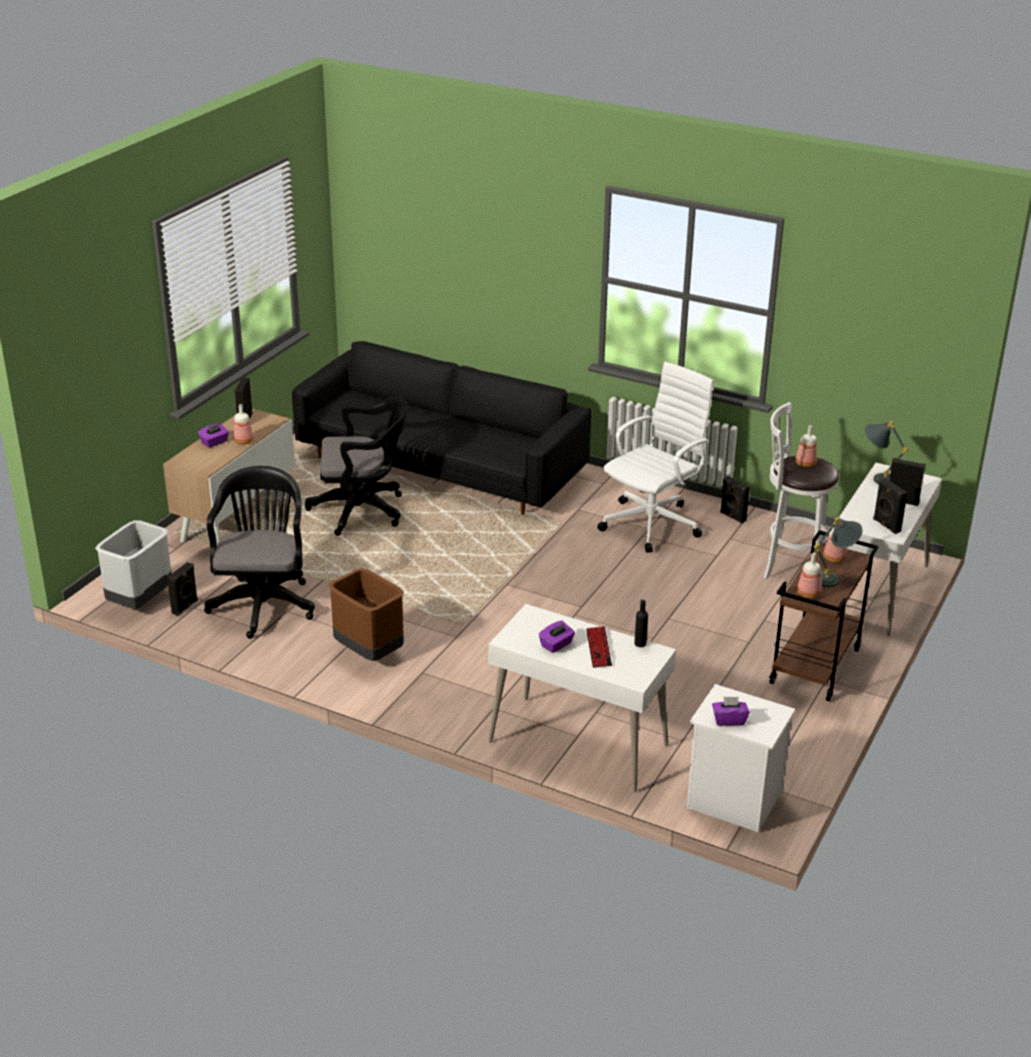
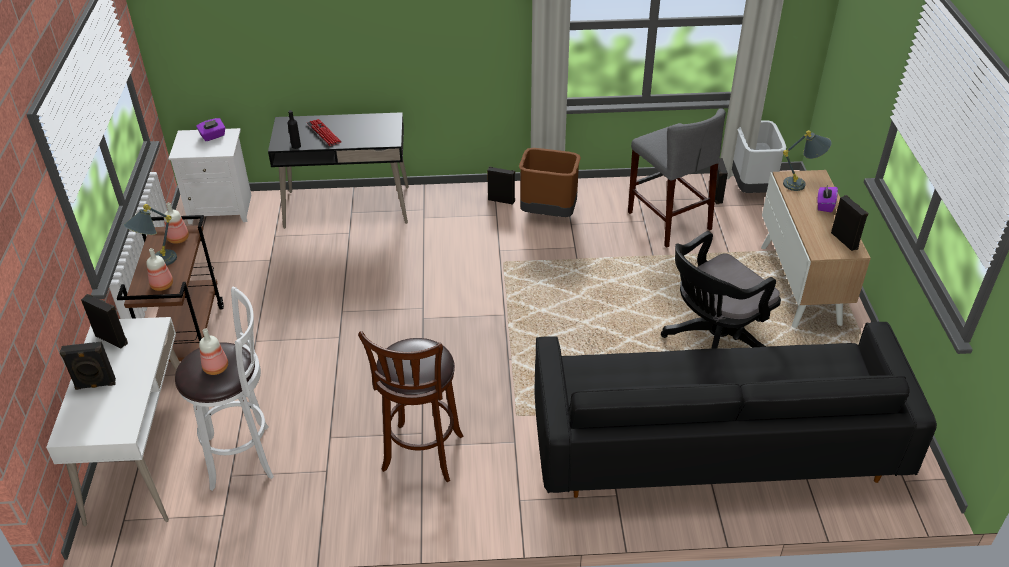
camera: 150 degrees right, 10 degrees up
(243, 441) = (805, 216): bottle -> none
(263, 603) = (669, 220): black office chair -> grey stool
(556, 645) = (355, 126): purple tissue box -> none
(577, 744) = (347, 207): white desk -> black desk
(653, 523) = (422, 456): white office chair -> brown stool
(732, 517) = (338, 510): black speaker -> black speaker (501, 200)
(876, 477) = (130, 412): grey table lamp -> grey table lamp (802, 185)

